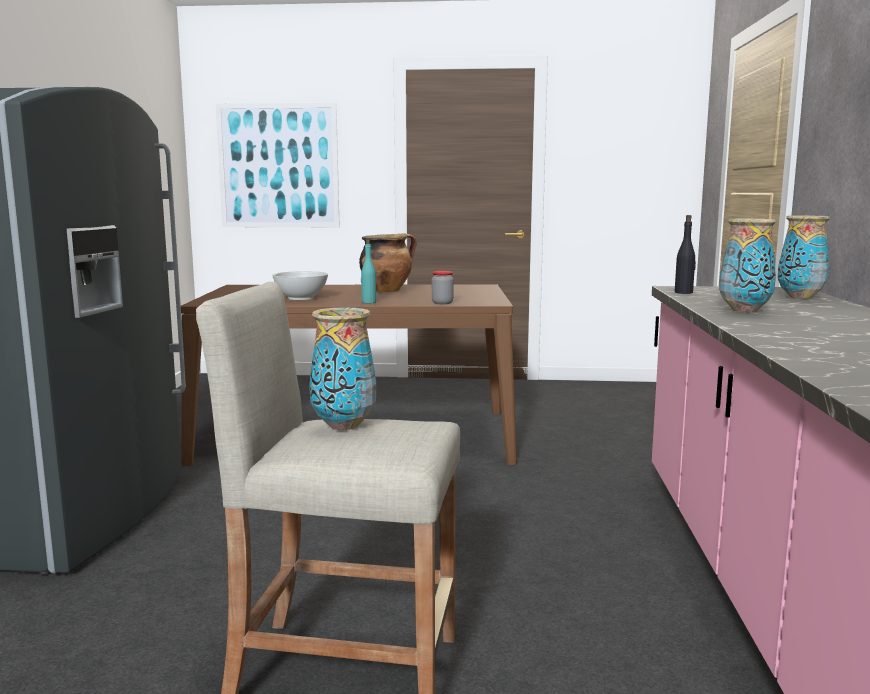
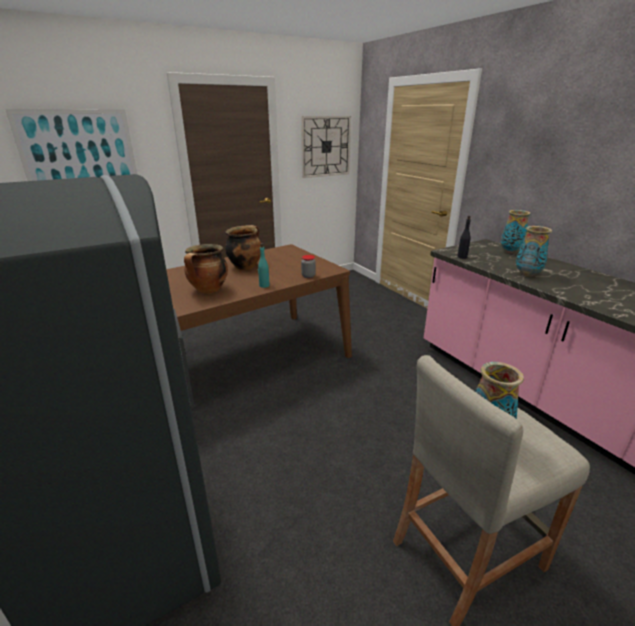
camera: 35 degrees left, 15 degrees up
(301, 298) = (208, 290): white bowl -> cooking pot
(634, 157) = (325, 146): none -> wall clock

